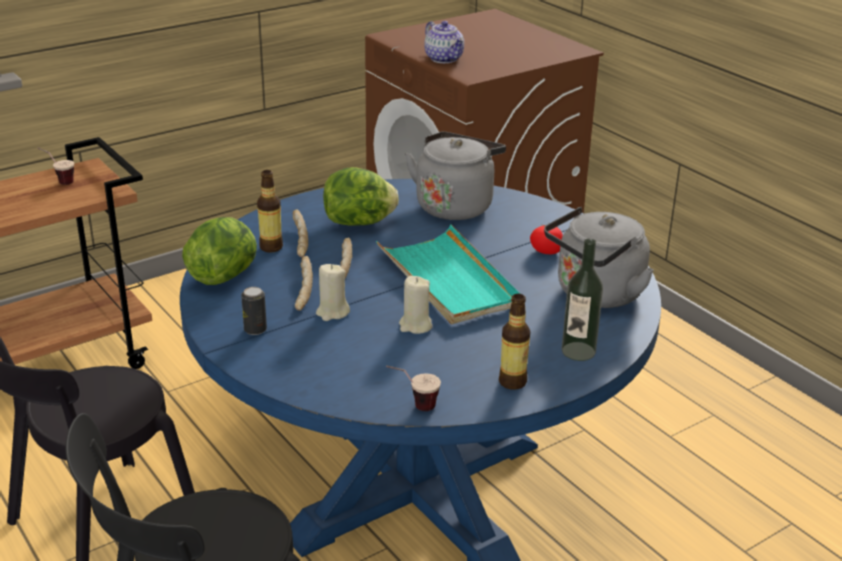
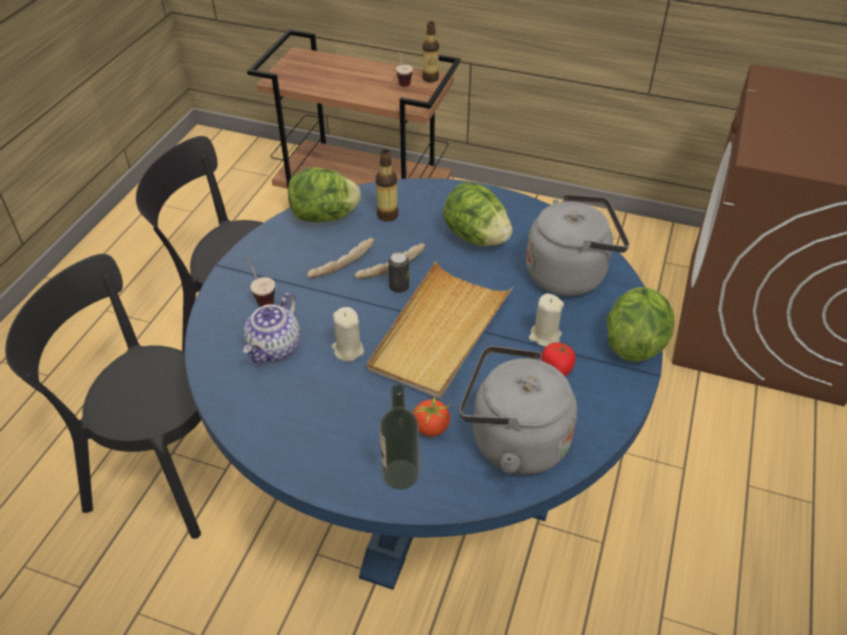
camera: 55 degrees right, 15 degrees up
(255, 330) = (266, 271): can -> can (399, 287)
(298, 240) = (412, 222): bread -> none
(332, 312) = (325, 295): beige candle -> beige candle (544, 336)
(413, 406) = (231, 407): cup -> cup (260, 297)
(444, 59) = (771, 125): teapot -> teapot (275, 348)
(449, 279) = (439, 333): turquoise tray -> beige tray
(512, 382) = (313, 452): bottle -> bottle (430, 78)
(546, 321) = (431, 427): none -> tomato
(555, 214) = (634, 342): none -> lettuce

